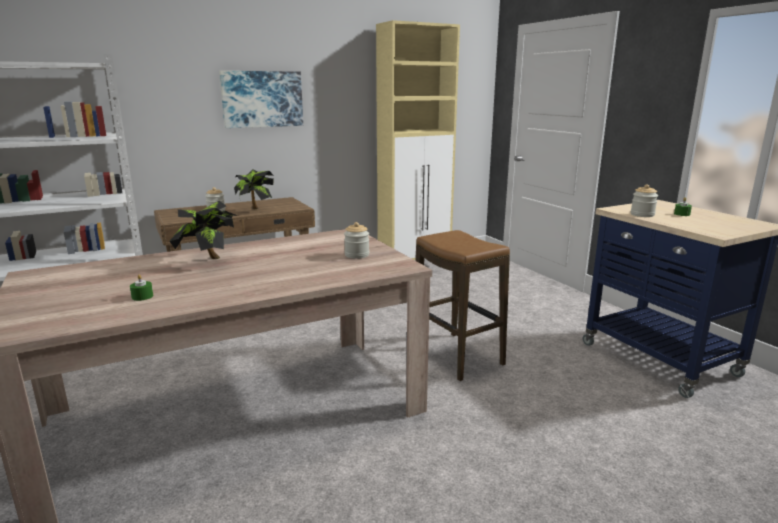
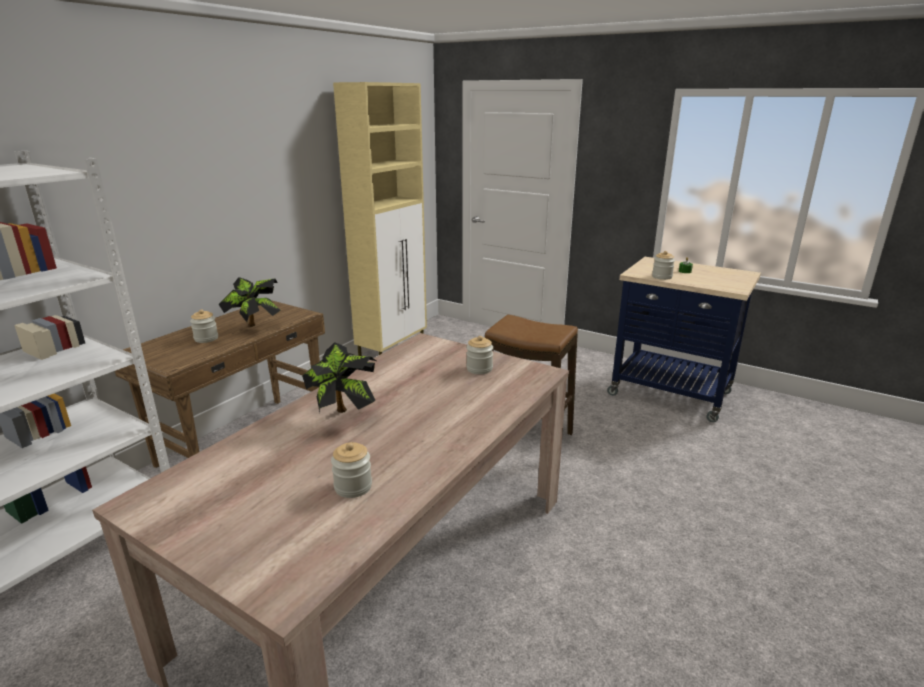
camera: 30 degrees left, 5 degrees up
(142, 296) = (353, 487): green candle -> jar
(262, 99) = (223, 184): picture -> none

